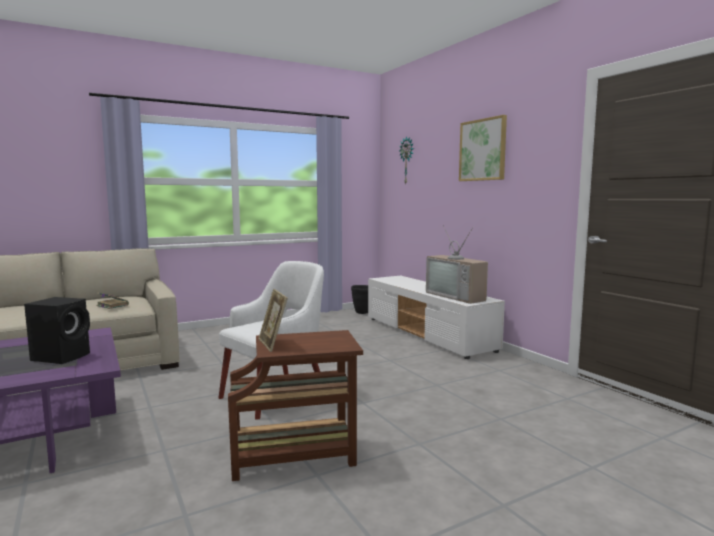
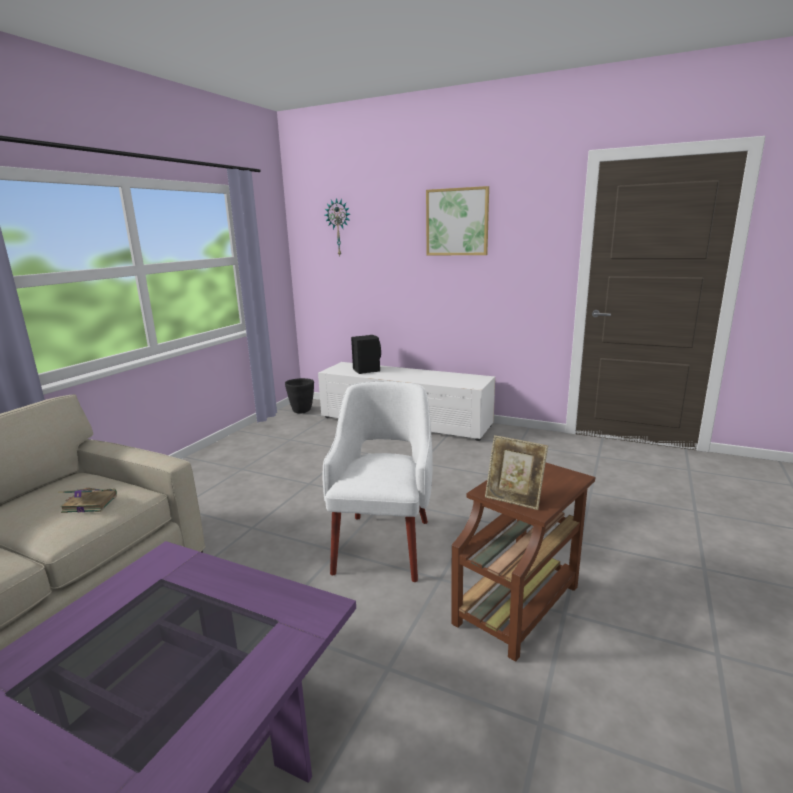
camera: 35 degrees left, 10 degrees up
(62, 356) = (222, 618): black speaker -> black speaker (366, 370)
(458, 296) = (451, 379): television -> none

